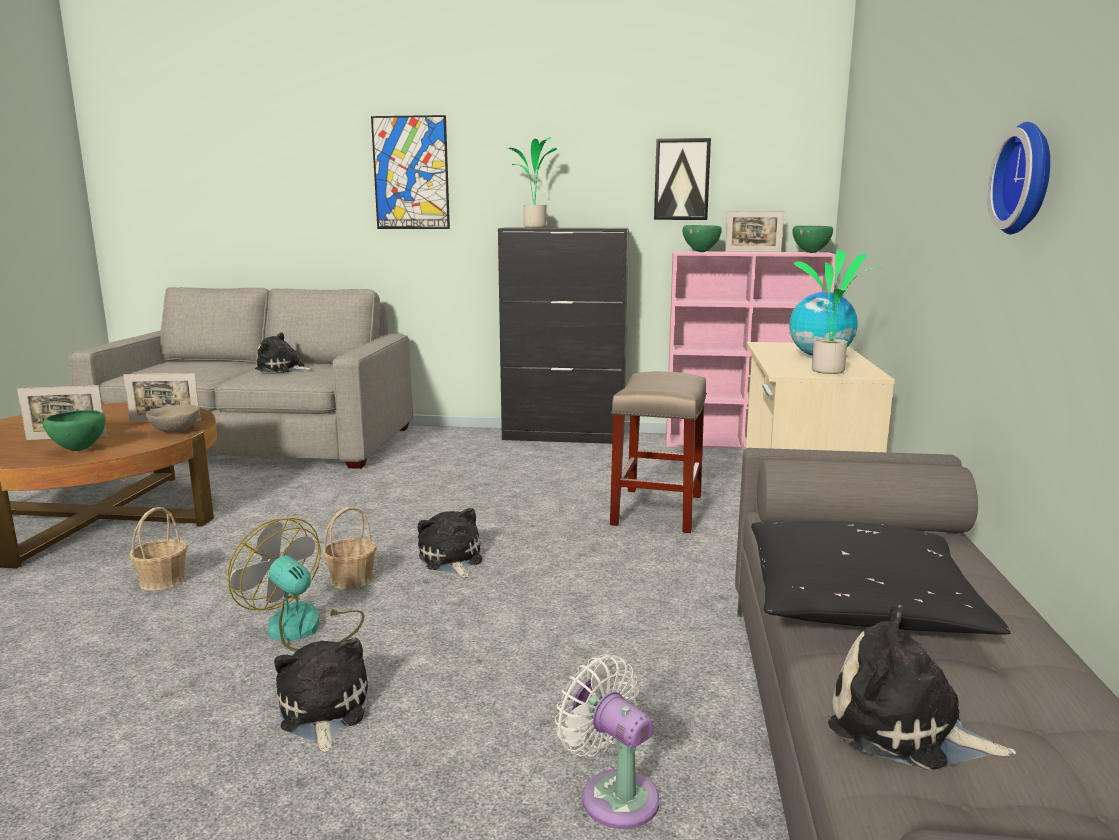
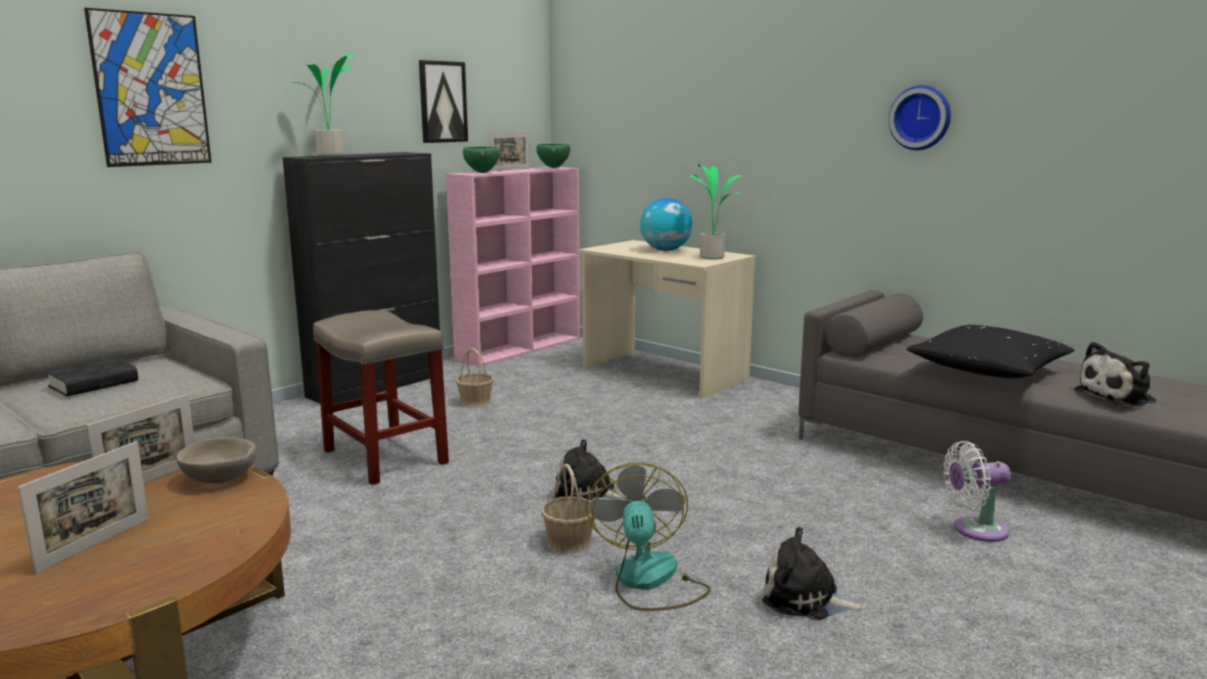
camera: 55 degrees left, 0 degrees up
(78, 450) = (192, 540): green bowl -> none
(163, 580) = (422, 640): basket -> basket (475, 402)
(283, 369) = (93, 384): plush toy -> black book
(305, 629) = (649, 581): fan -> fan turned 105 degrees clockwise
(657, 509) = (602, 407): beige stool -> beige stool (384, 456)

